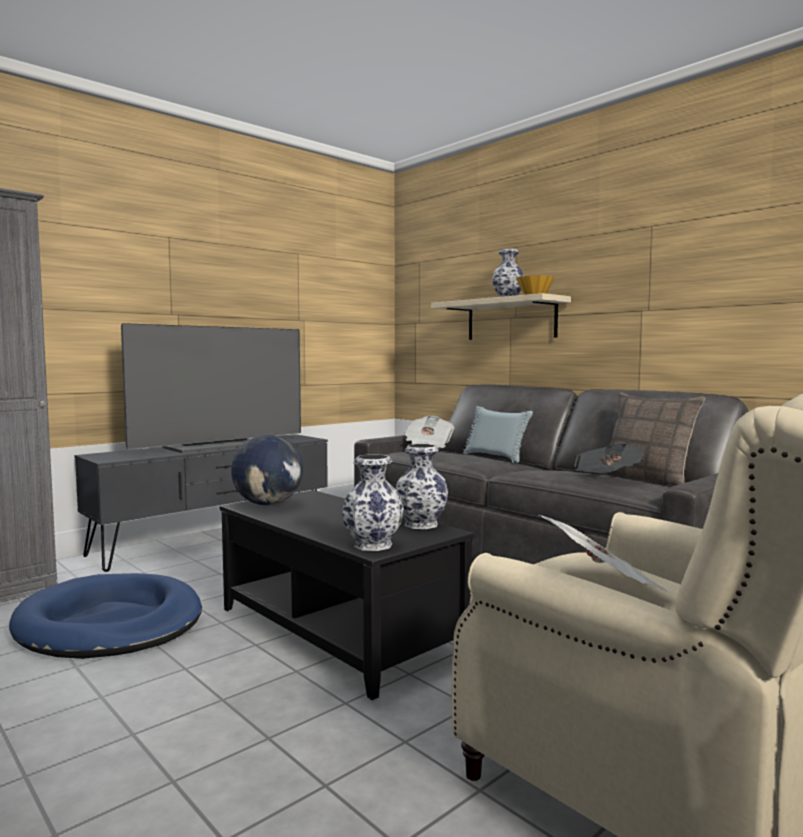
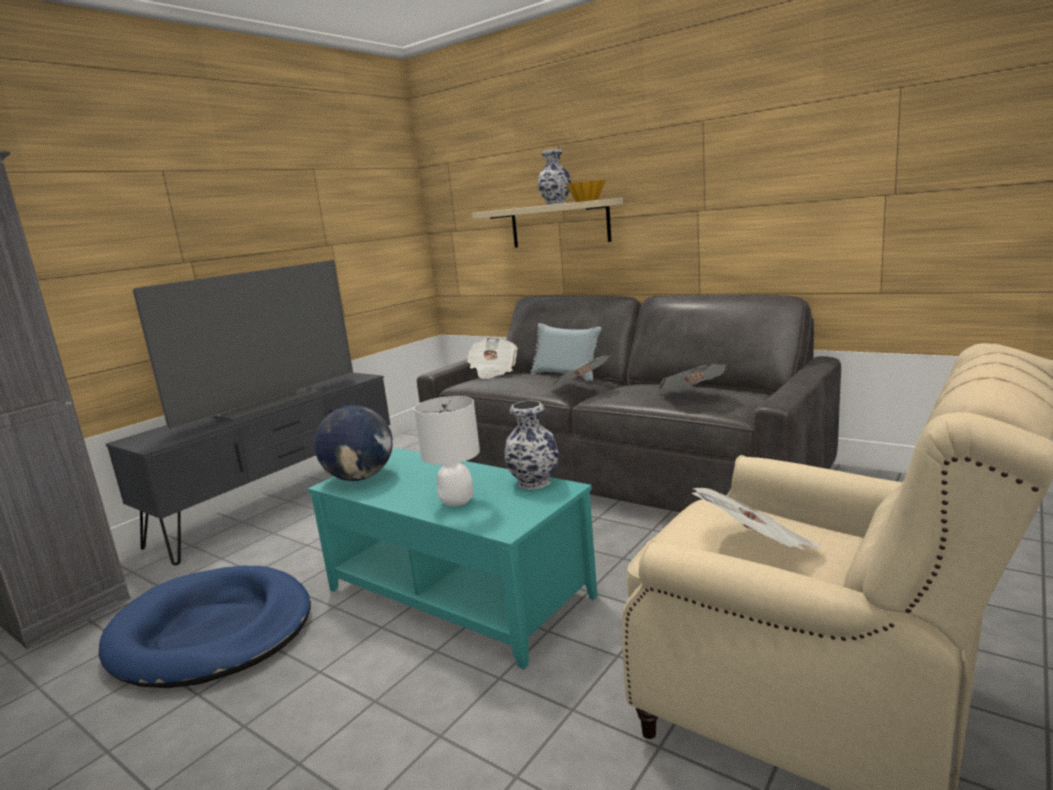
camera: 10 degrees left, 10 degrees up
(339, 629) = (459, 591): black coffee table -> turquoise coffee table
(343, 528) = (458, 501): none -> white table lamp
(372, 545) = (500, 521): vase -> none
(502, 464) = (580, 387): none -> newspaper
(647, 479) = (723, 387): pillow -> none

